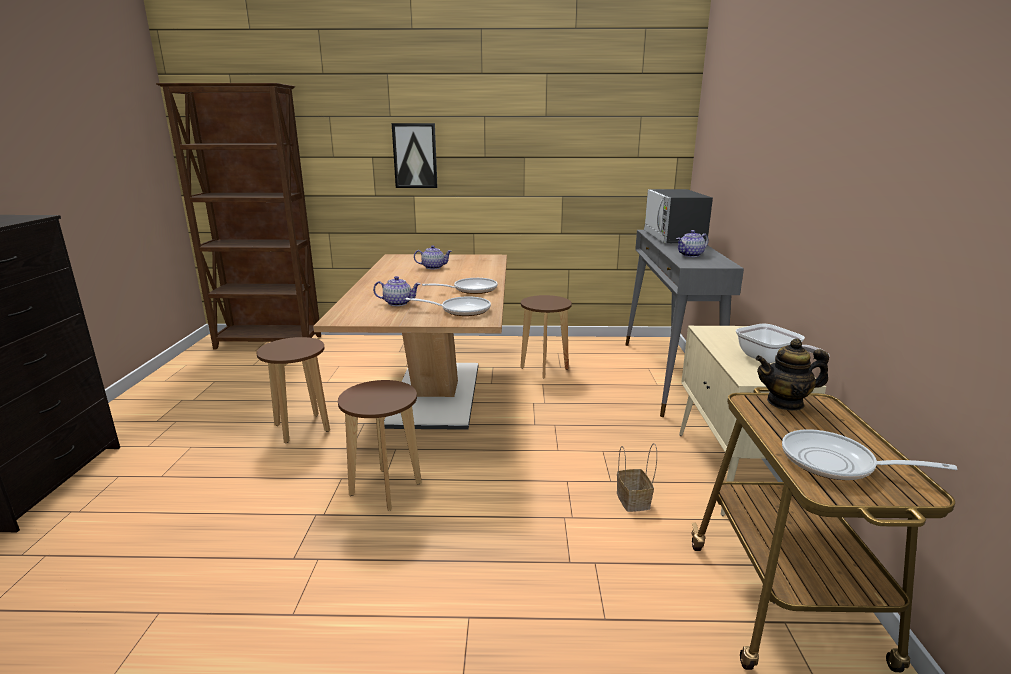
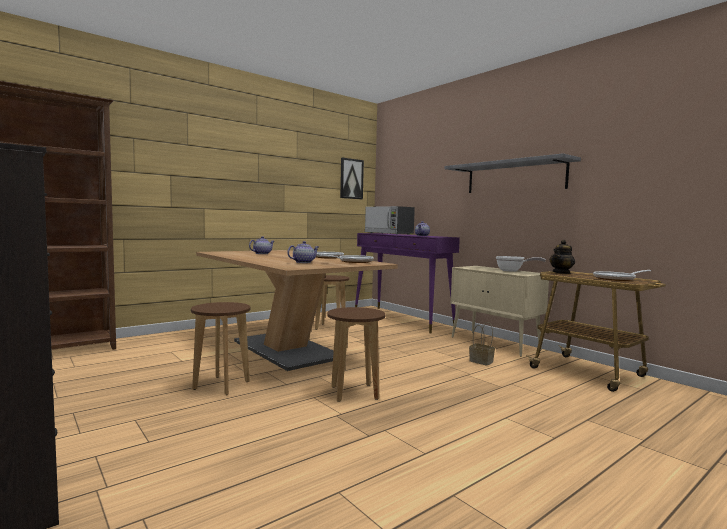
camera: 40 degrees left, 15 degrees down
(415, 156) = (207, 177): picture -> picture (351, 179)
(668, 376) = (402, 319): grey console table -> purple console table
(824, 169) = (514, 177): none -> grey shelf

